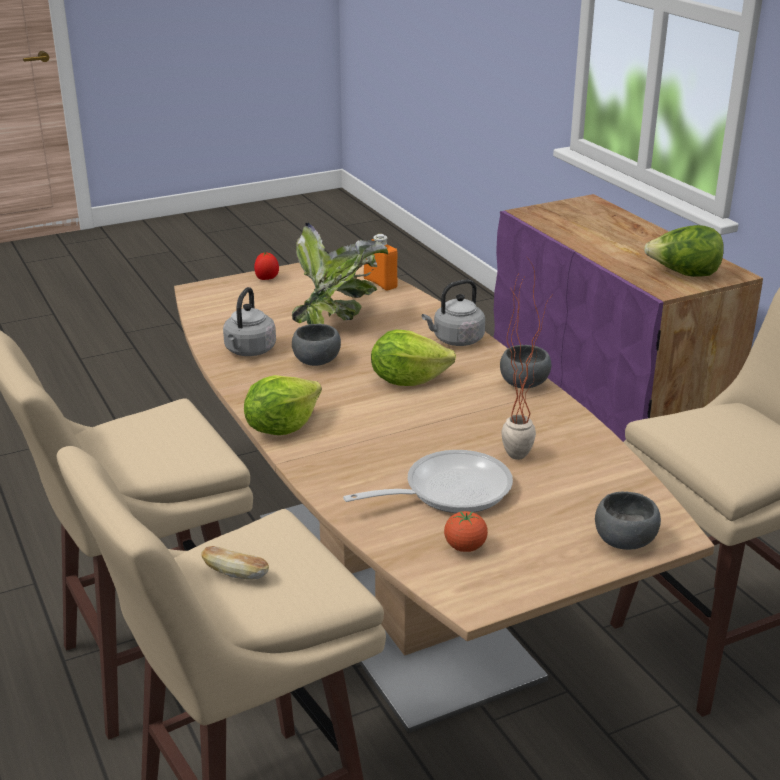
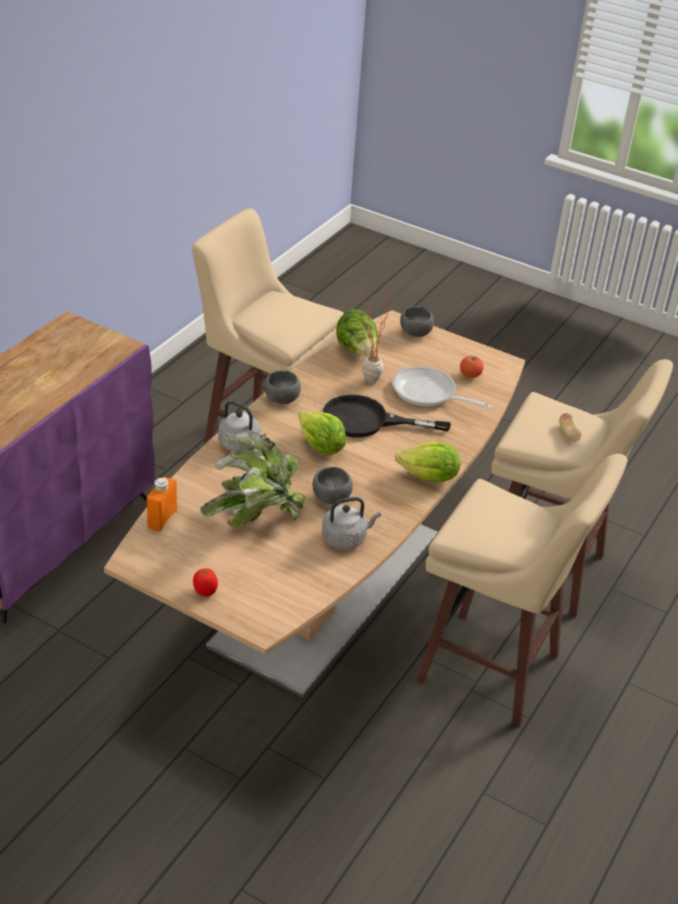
camera: 125 degrees left, 10 degrees up
(429, 424) = (367, 421): none -> black frying pan
(683, 274) = (86, 342): lettuce -> lettuce (357, 351)

